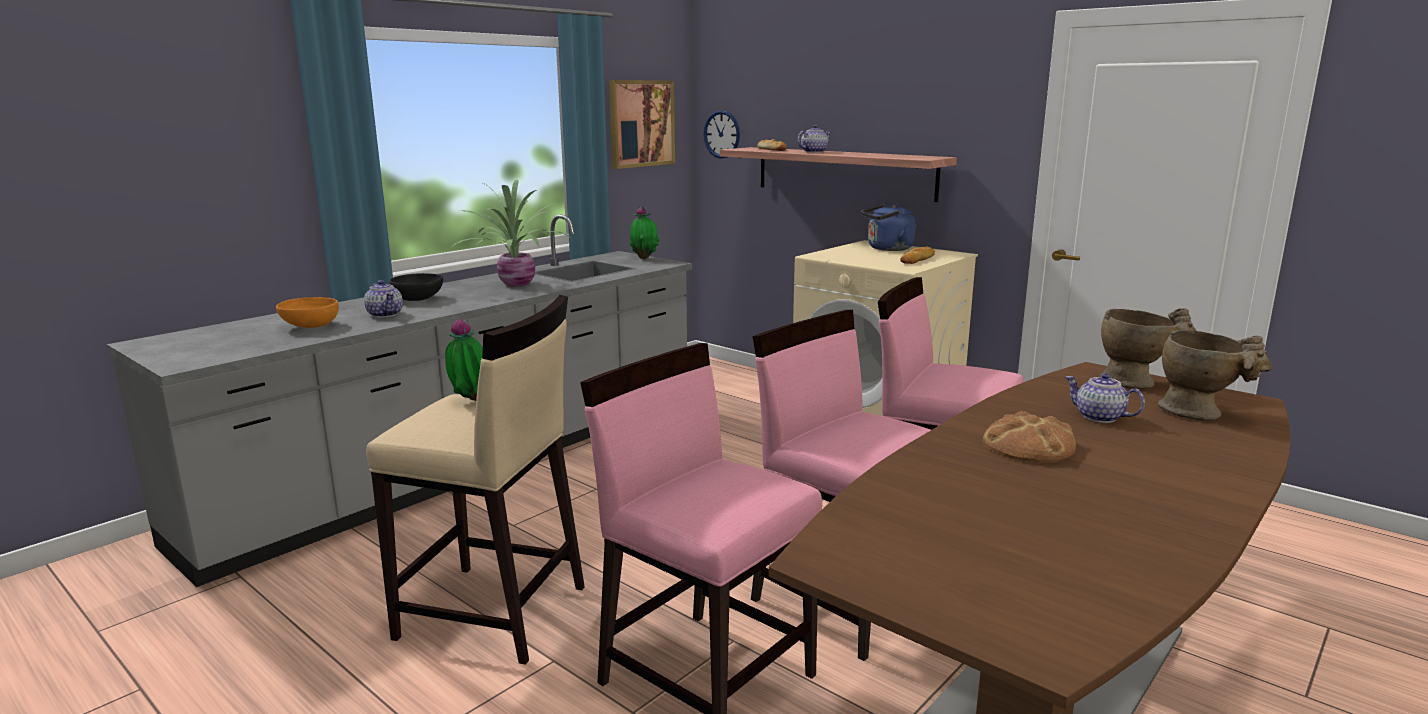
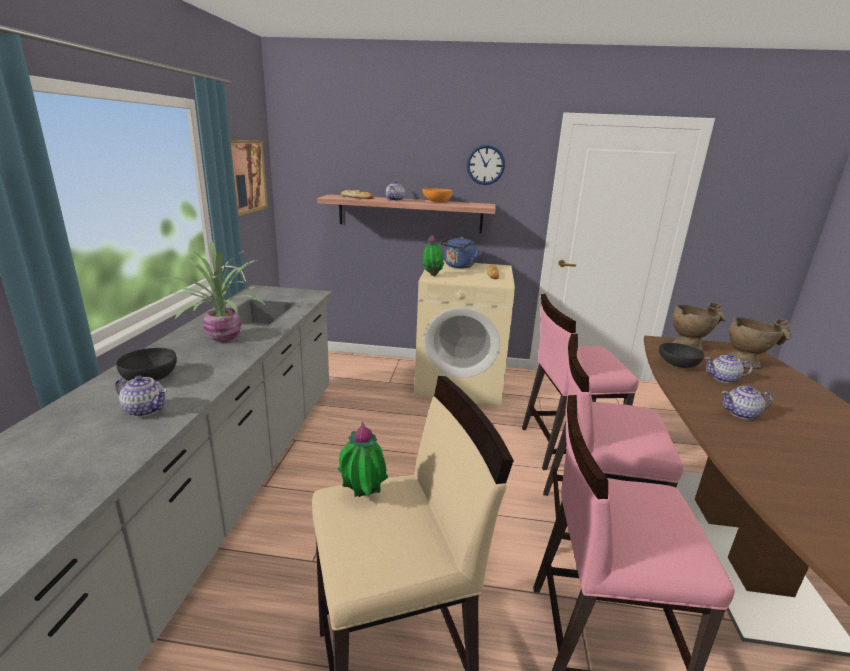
camera: 35 degrees left, 5 degrees up
(310, 326) = (72, 454): orange bowl -> orange bowl (436, 202)
(644, 258) = (287, 291): potted plant -> potted plant (432, 275)
(721, 134) = (301, 184): wall clock -> wall clock (485, 165)
(1028, 446) = (742, 414): bread -> teapot
(1053, 394) = (677, 365): none -> black bowl

